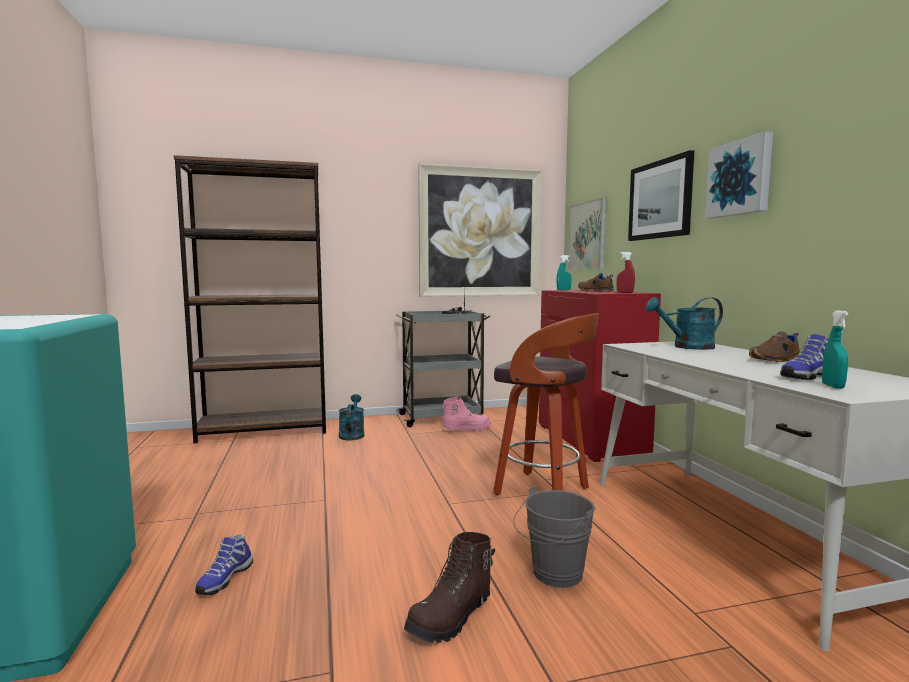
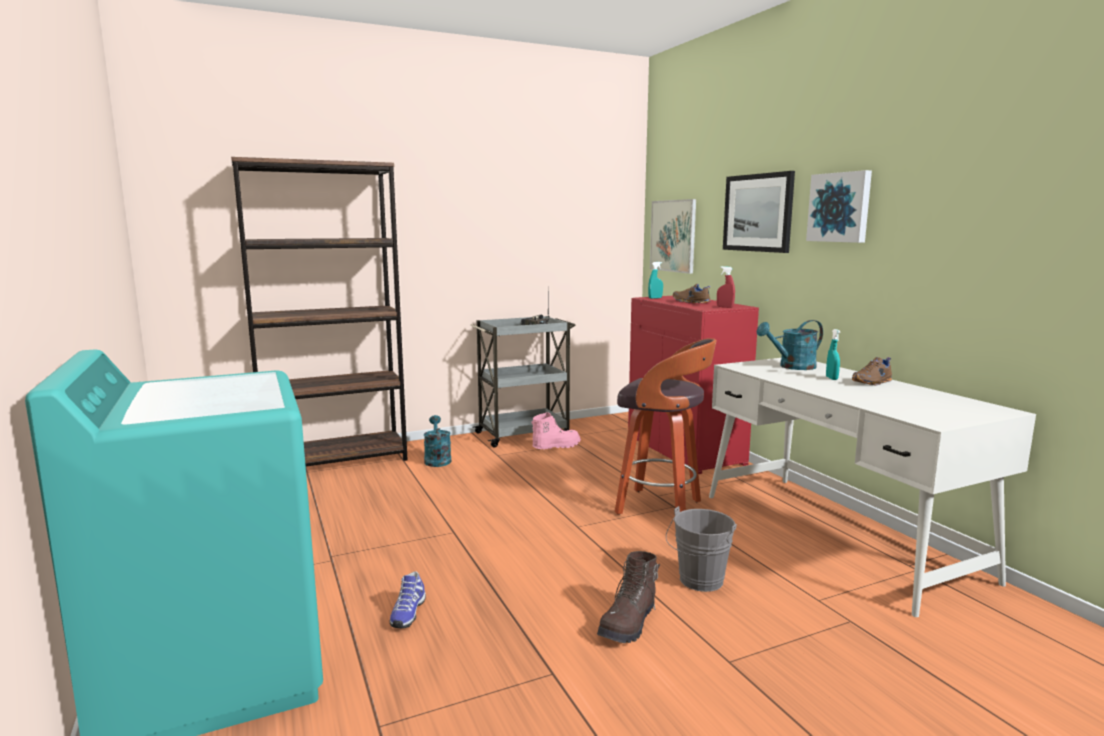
camera: 10 degrees left, 5 degrees up
(480, 232) = (558, 230): picture -> none
(807, 376) = (903, 403): shoe -> none
(833, 386) = (925, 414): turquoise spray bottle -> turquoise spray bottle (831, 378)

